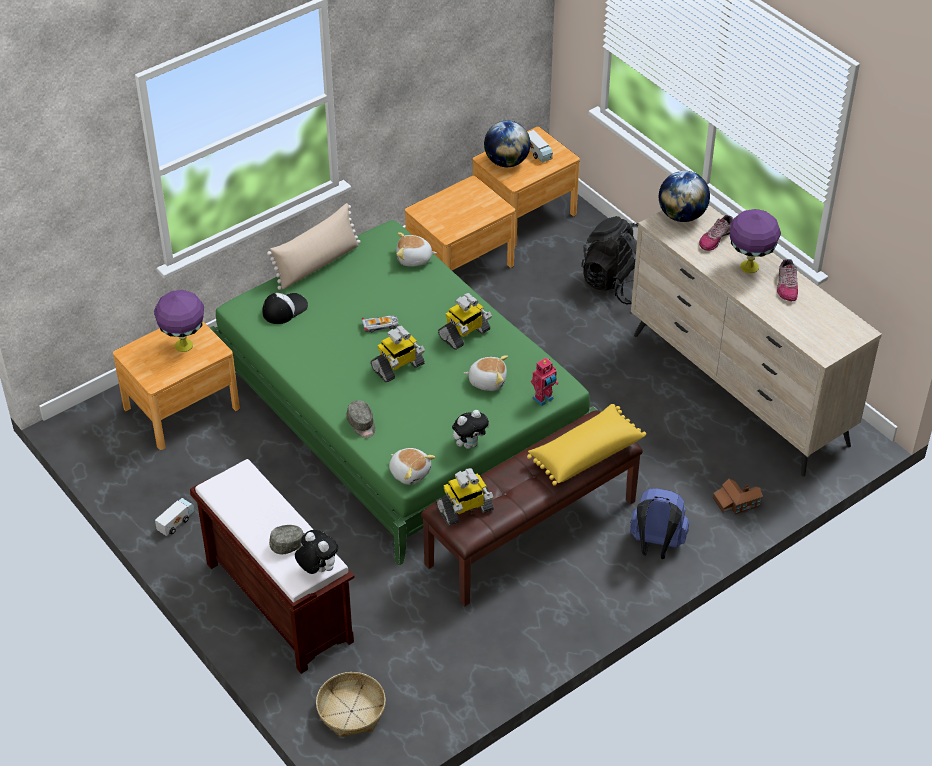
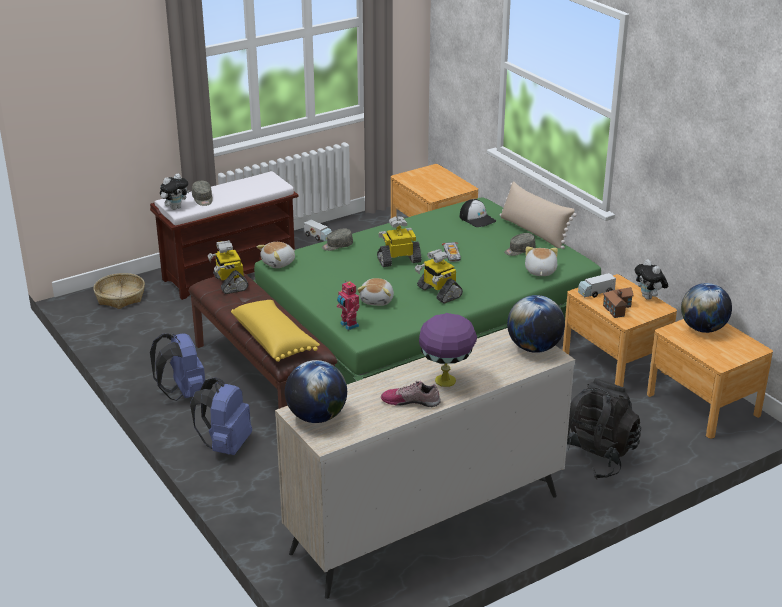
camera: 95 degrees right, 15 degrees down
(184, 345) = (441, 186): purple table lamp -> none
(370, 273) = (519, 250): none -> grey cap
(398, 367) = (399, 260): toy robot -> toy robot turned 105 degrees clockwise
(469, 444) = (303, 289): plush toy -> plush toy (649, 298)
(538, 153) = (723, 347): toy truck -> toy truck (596, 293)
(567, 599) = (183, 393): none -> blue backpack
(715, 238) = (495, 365): shoe -> none
(736, 502) = (265, 501): toy house -> toy house (617, 307)
(828, 340) = (316, 417): none -> globe

